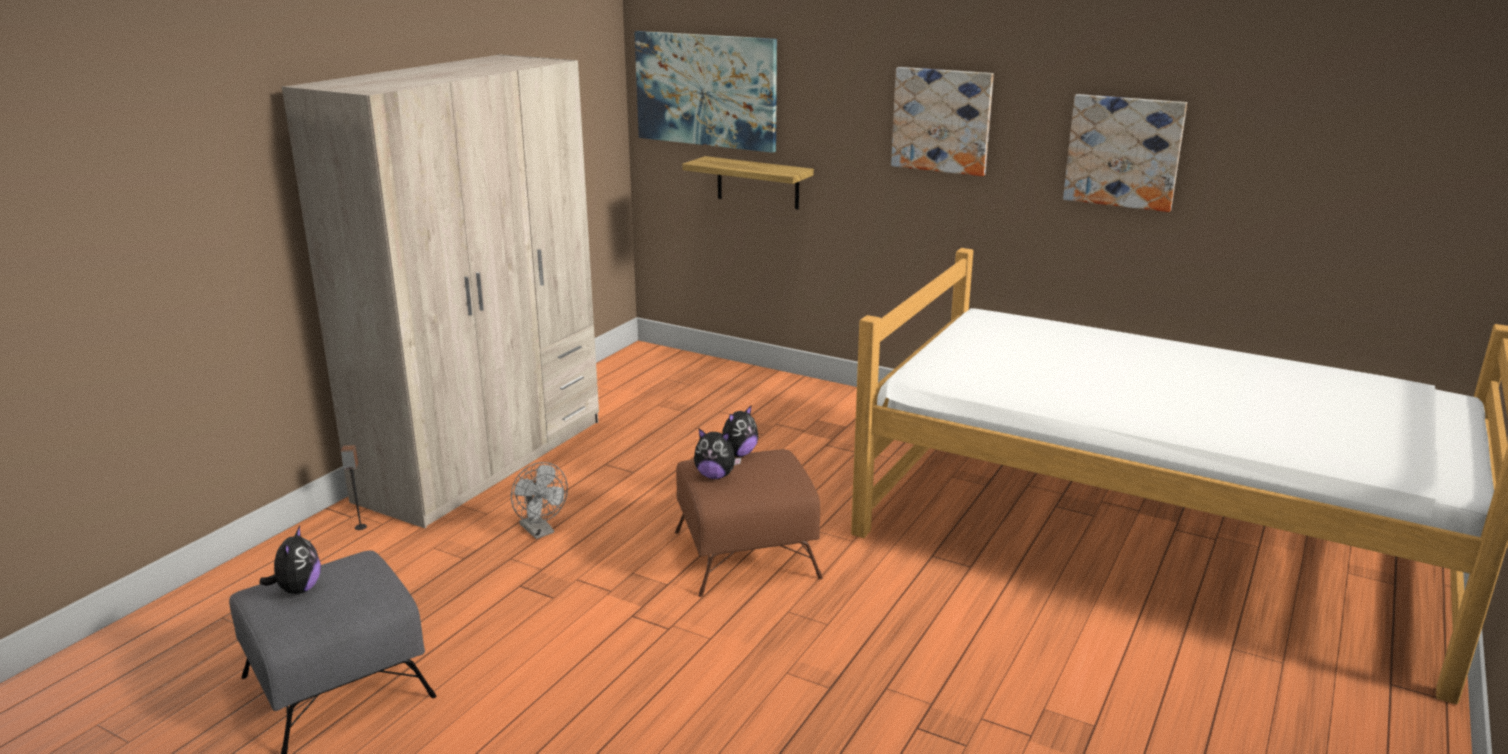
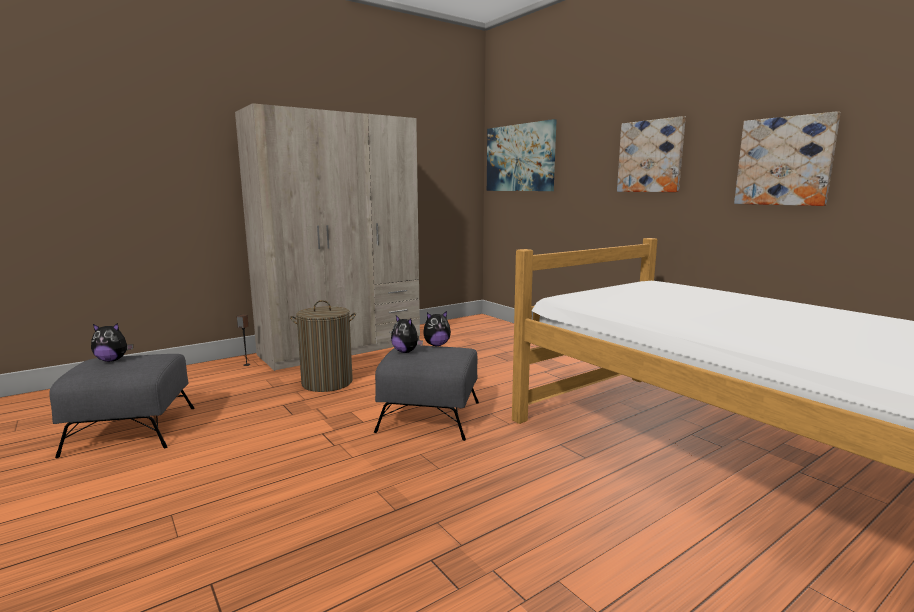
camera: 25 degrees right, 10 degrees down
(298, 589) = (112, 360): plush toy -> plush toy turned 60 degrees clockwise
(540, 531) = (327, 382): grey fan -> laundry basket
(747, 554) = (430, 416): brown ottoman -> grey ottoman
(758, 183) = (543, 212): shelf -> none

